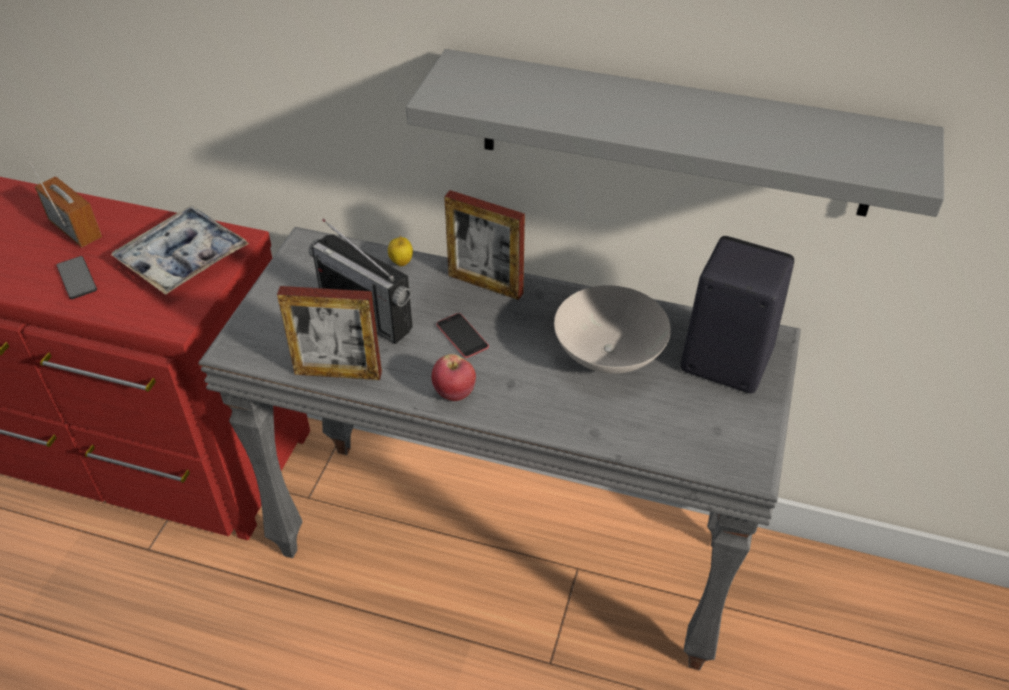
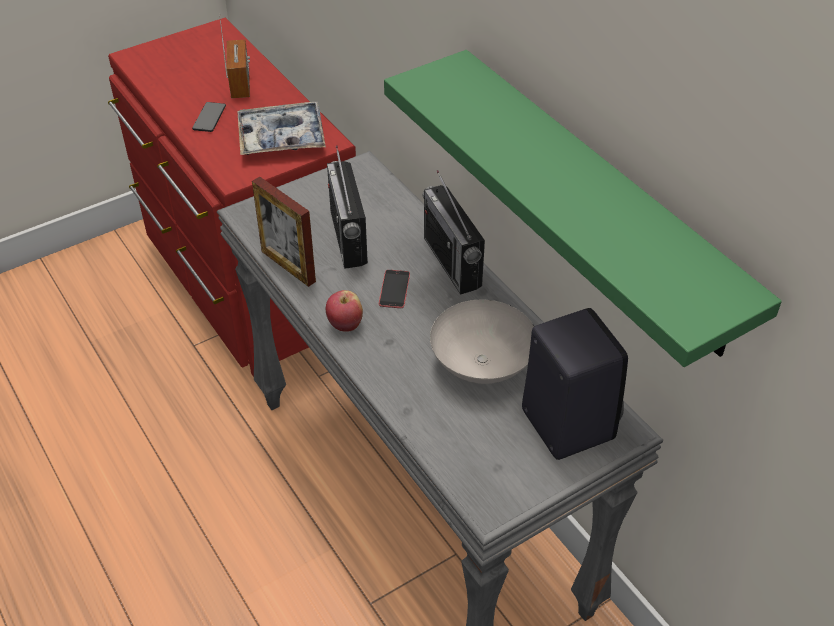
camera: 40 degrees right, 0 degrees up
(401, 262) = (411, 214): apple -> none
(485, 284) = (452, 262): picture frame -> radio
(674, 134) = (597, 200): grey shelf -> green shelf

